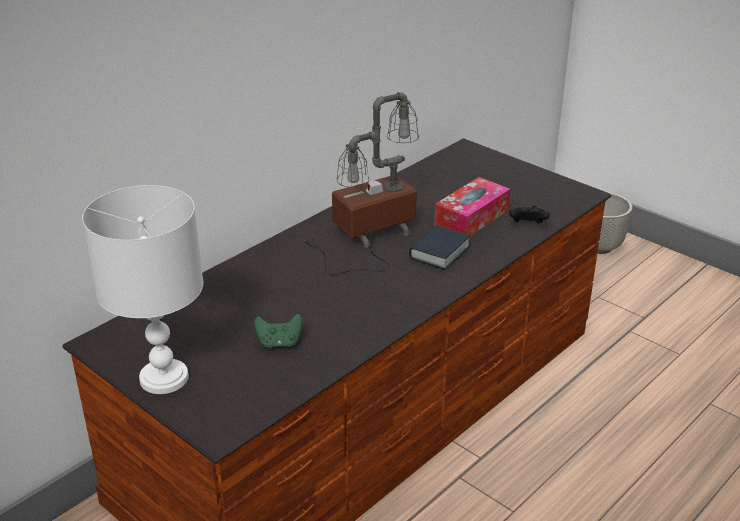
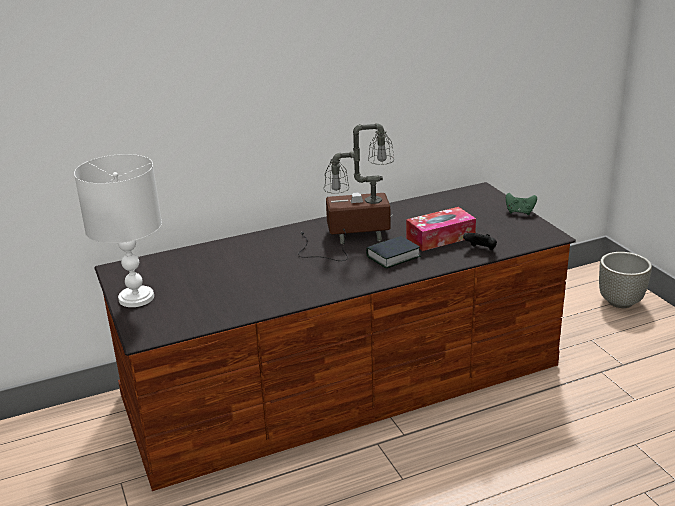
camera: 25 degrees right, 5 degrees down
(279, 343) = (227, 292): green game controller -> green game controller (519, 212)

